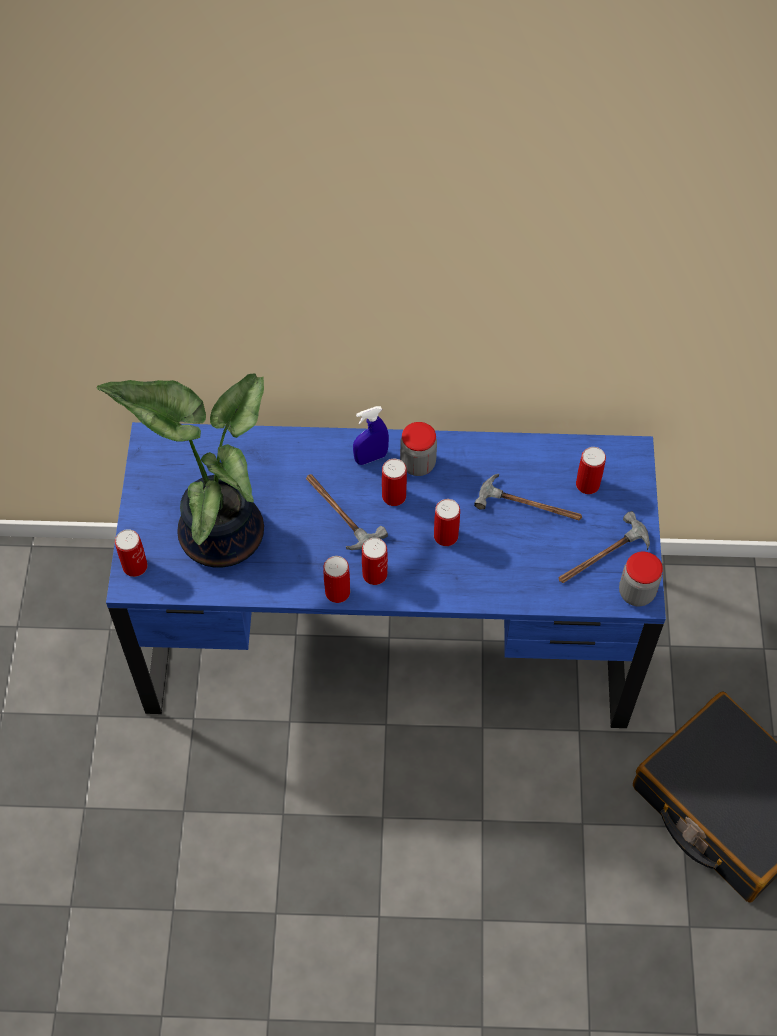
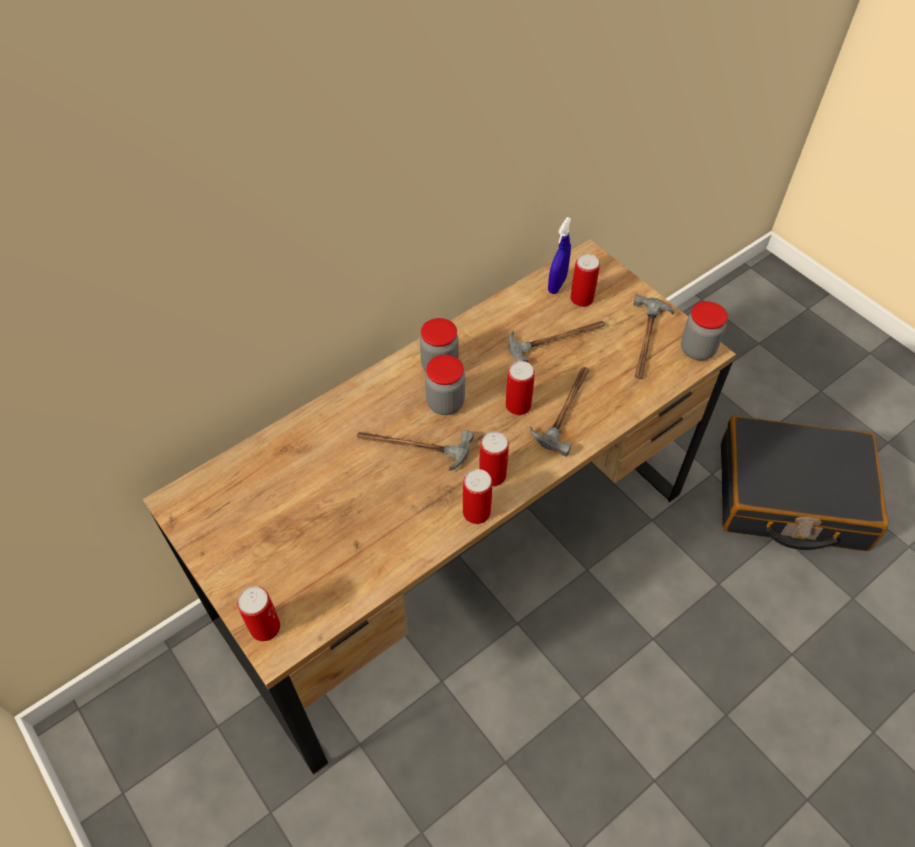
camera: 40 degrees left, 5 degrees down
(219, 530) = (319, 535): potted plant -> none
(371, 458) = (396, 386): blue spray bottle -> blue spray bottle (557, 285)
(388, 636) = (457, 555): blue desk -> brown desk
(394, 496) = (445, 403): can -> jar
(479, 564) = (565, 408): none -> hammer

